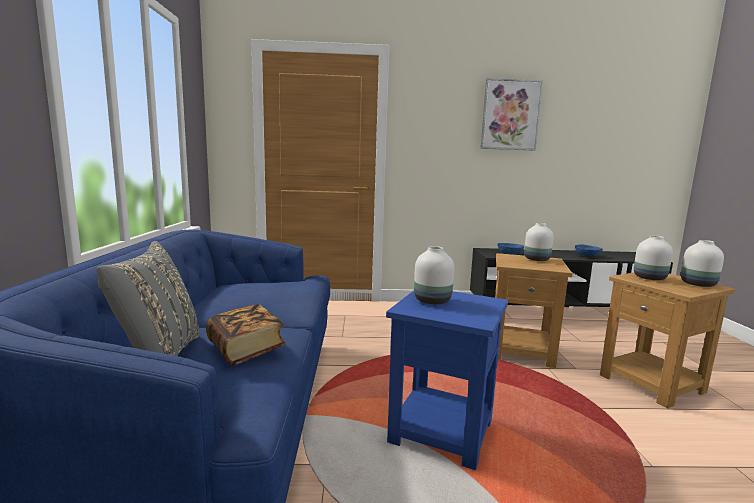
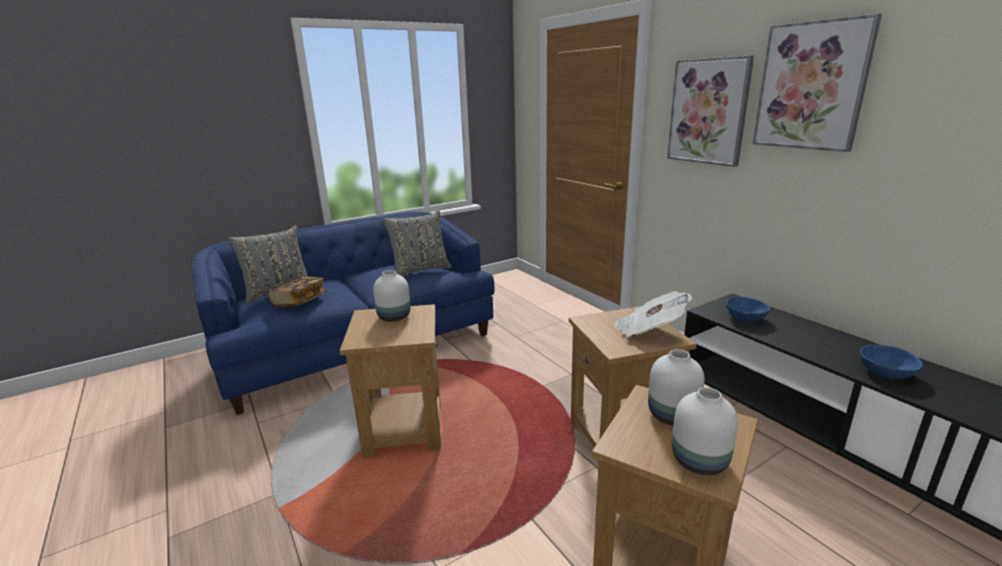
camera: 60 degrees right, 10 degrees up
(273, 286) = (419, 270): none -> grey pillow
(440, 431) = (404, 428): blue side table -> brown side table
(444, 128) = (708, 111): none -> picture
(537, 259) = (648, 330): white vase -> newspaper

